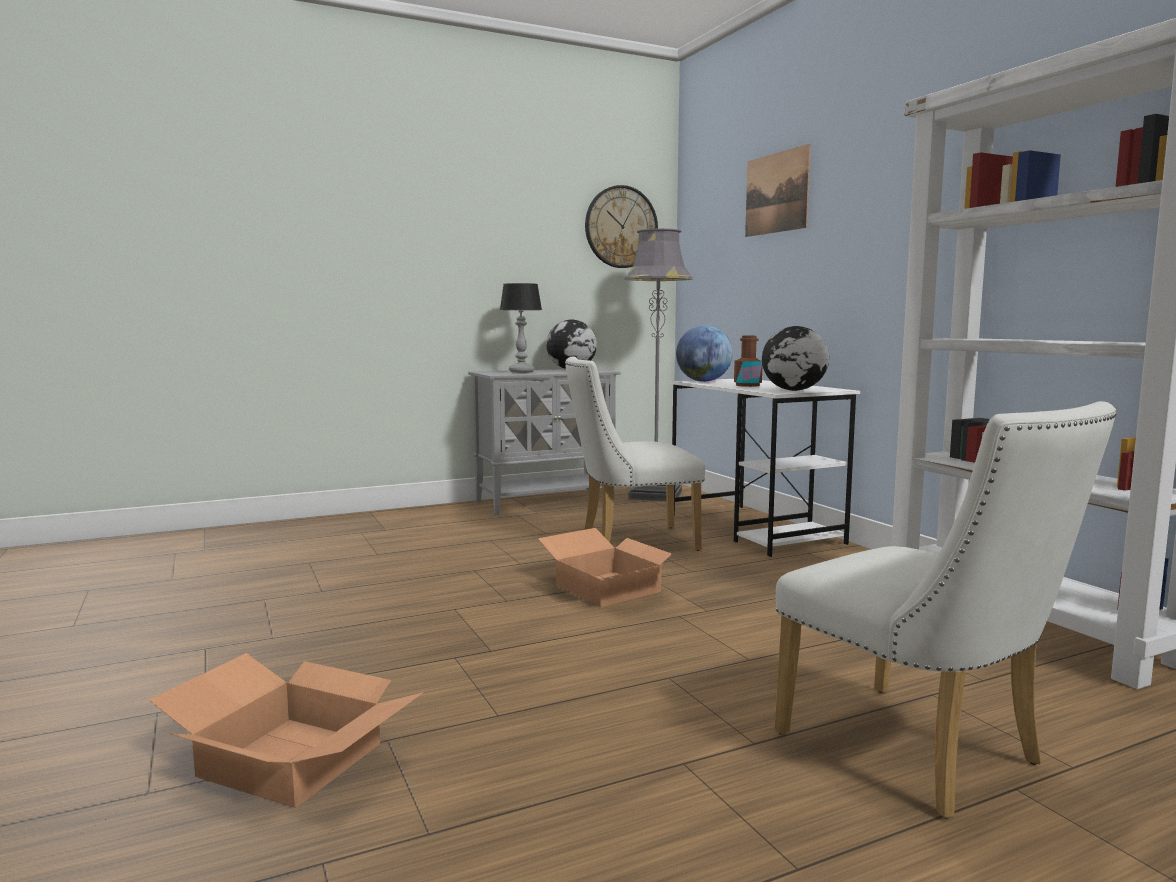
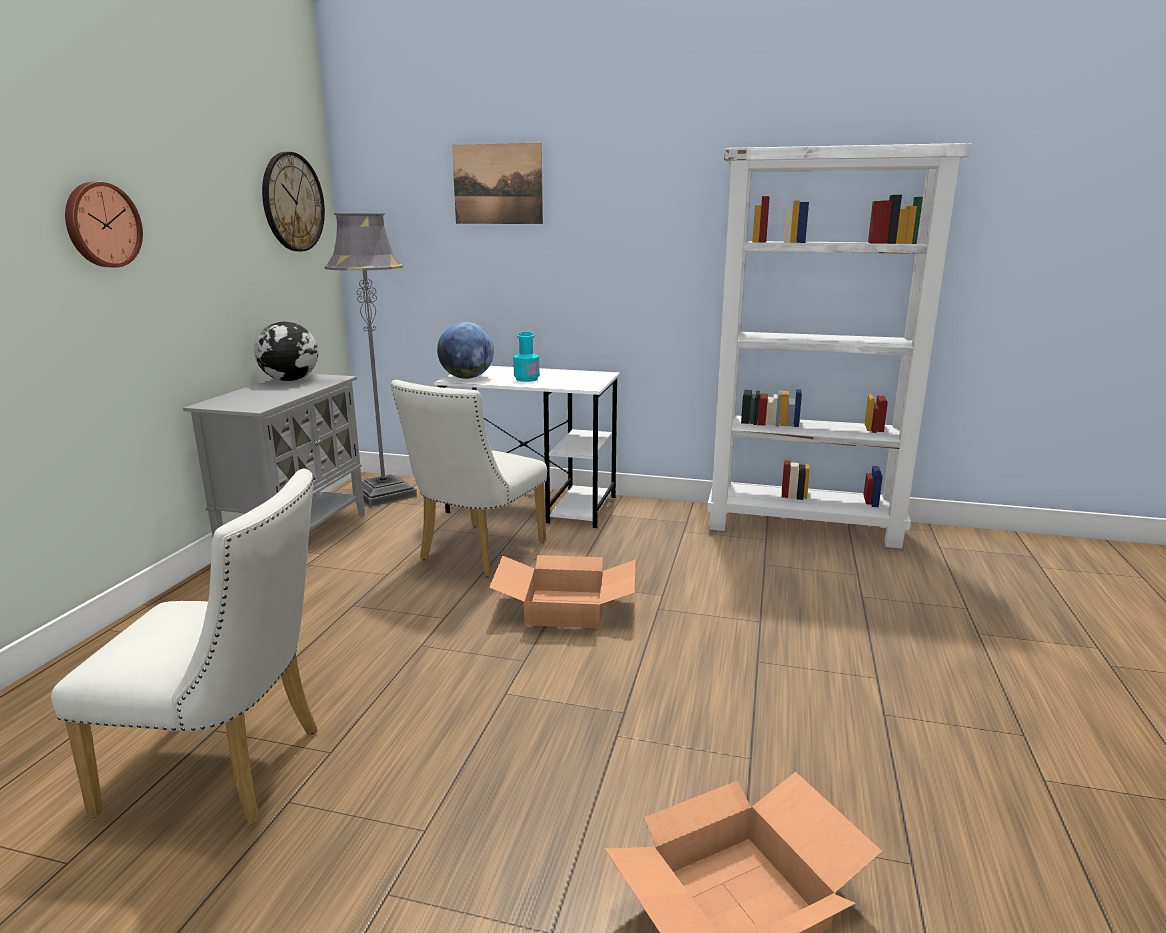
camera: 50 degrees left, 10 degrees up
(425, 234) = (101, 225): none -> wall clock
(522, 372) = (259, 396): table lamp -> none
(747, 385) = (526, 379): brown bottle -> turquoise bottle
(793, 390) = (586, 381): globe -> none
(923, 755) = (929, 637): white chair -> white chair (229, 770)

